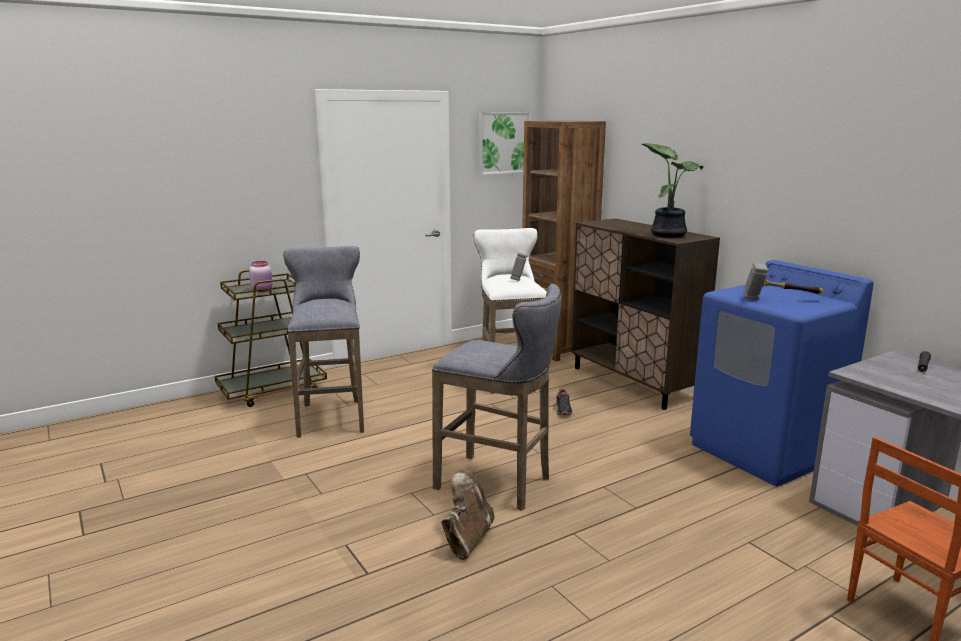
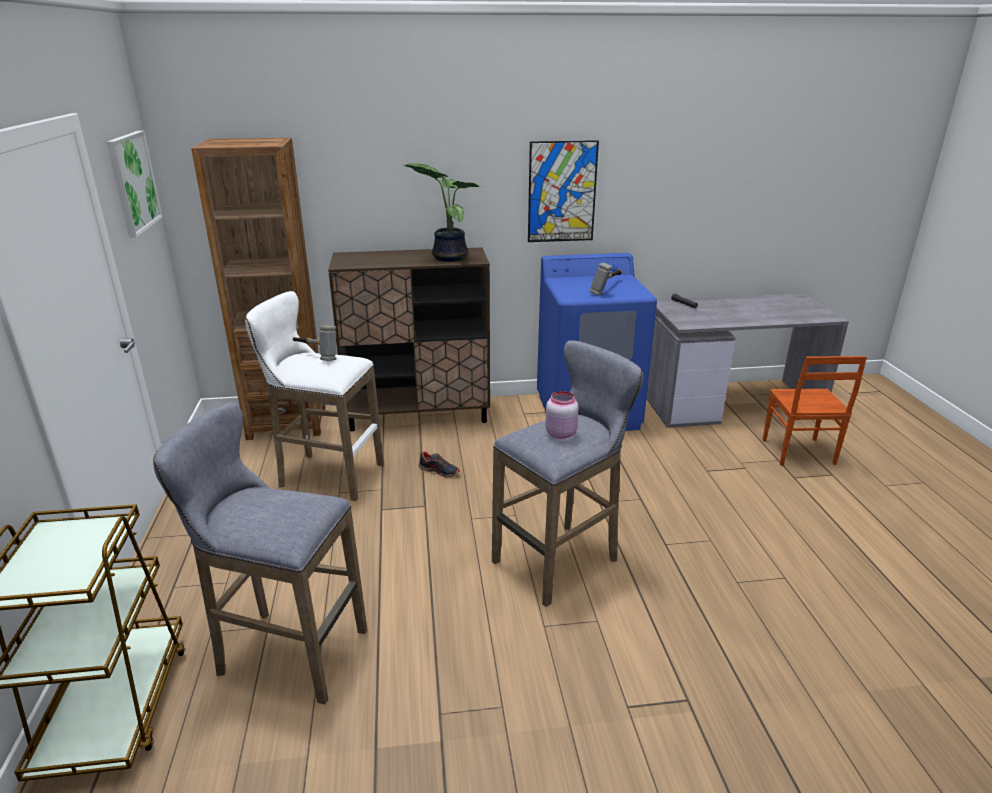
camera: 65 degrees left, 10 degrees up
(262, 290) = (76, 559): pink jar -> pink jar (560, 433)
(467, 538) = (650, 610): brown boot -> none
(804, 192) = (562, 192): none -> picture

